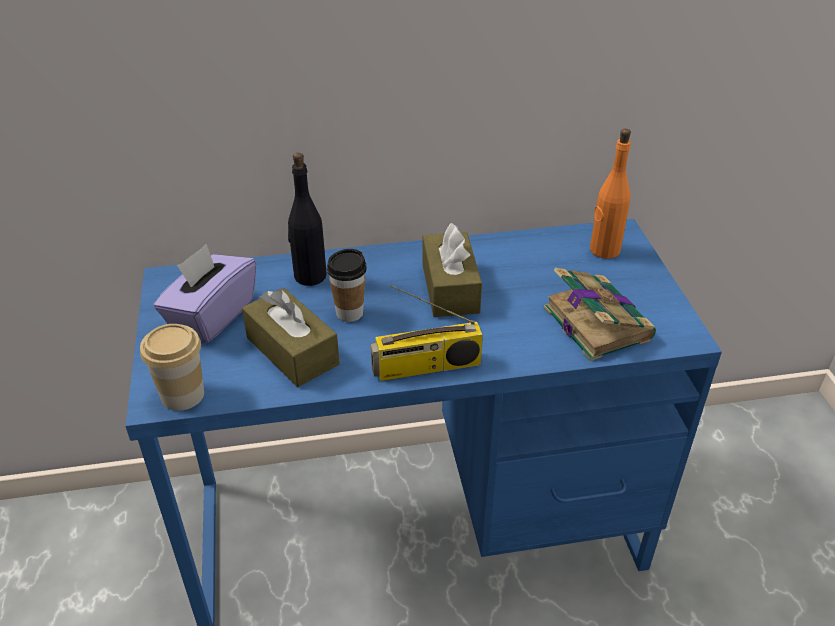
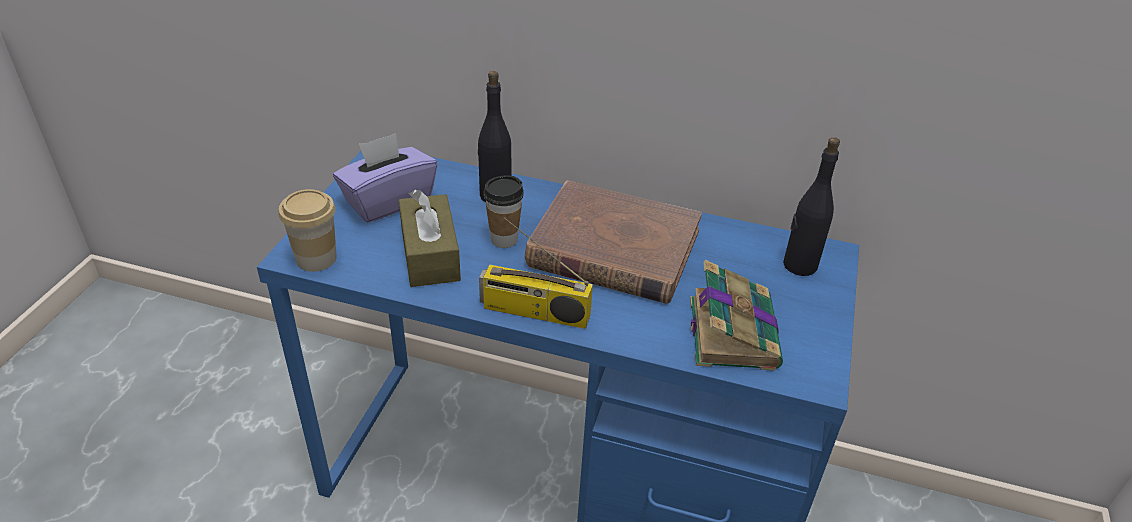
camera: 25 degrees right, 0 degrees up
(450, 288) = (613, 249): brown tissue box -> brown book
(604, 250) = (799, 265): orange bottle -> black bottle

